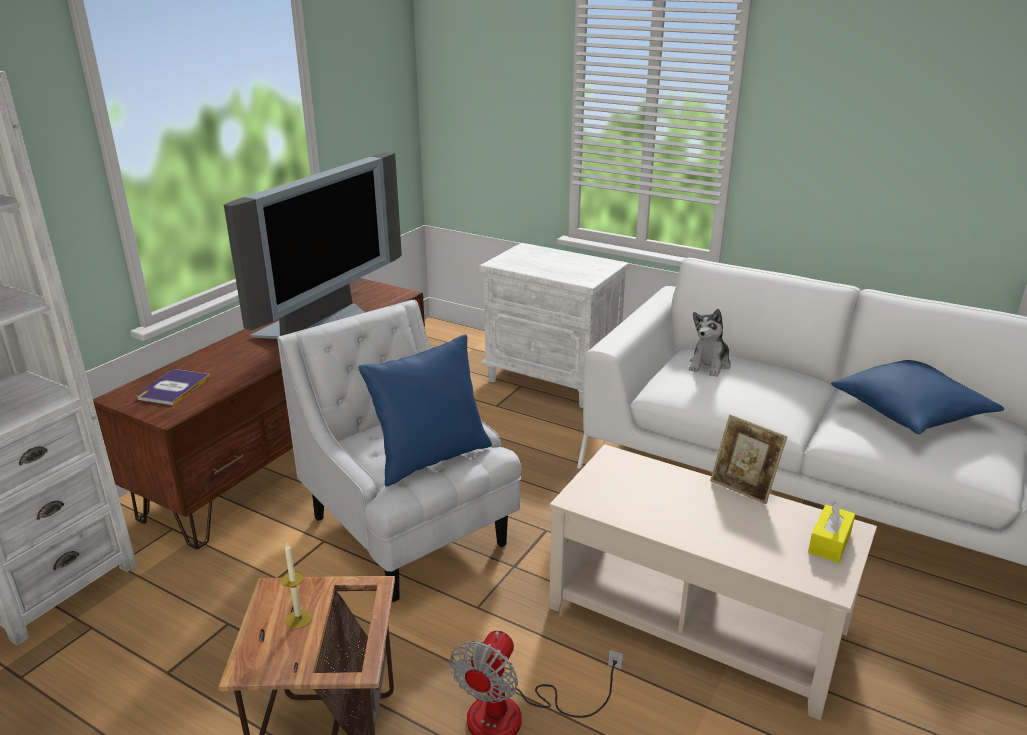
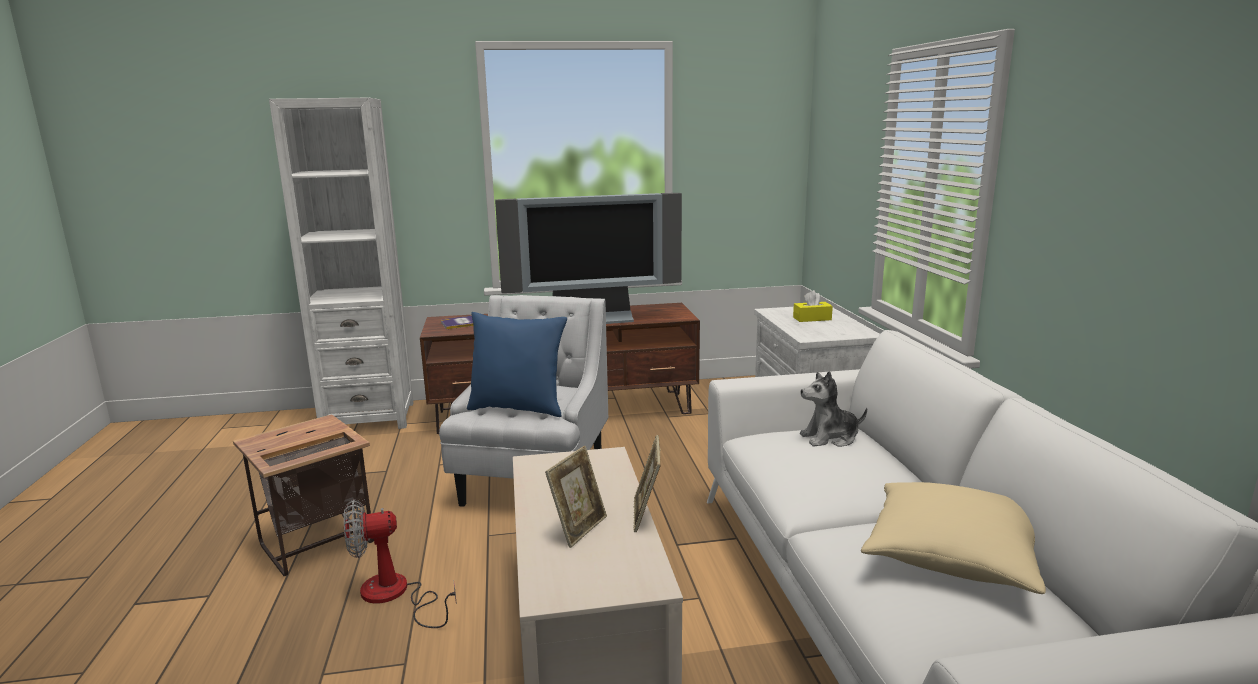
camera: 50 degrees right, 10 degrees down
(298, 619) = (303, 435): candle -> none
(734, 526) = (578, 528): none -> picture frame
(829, 542) = (614, 579): yellow tissue box -> yellow tissue box (812, 318)
(910, 412) = (951, 555): blue pillow -> beige pillow

